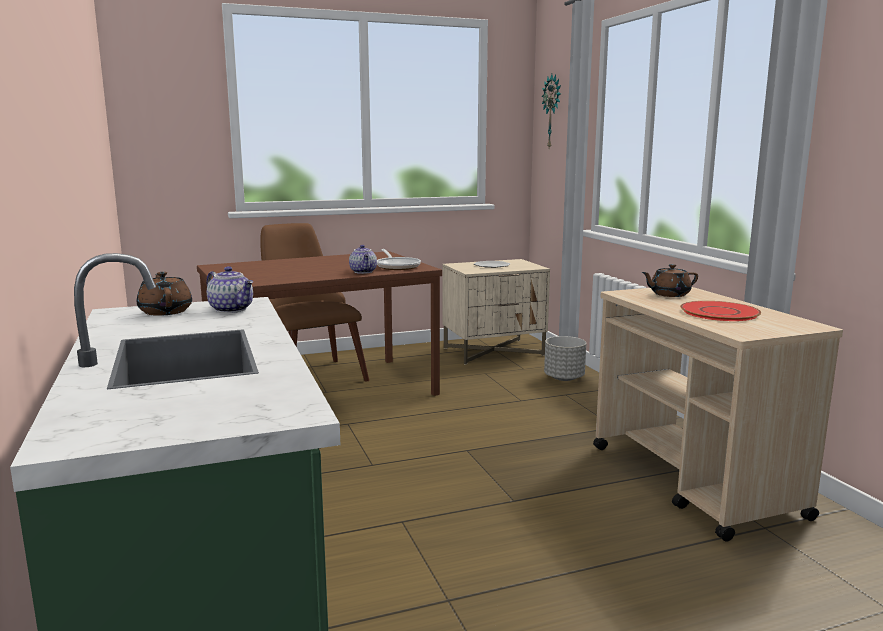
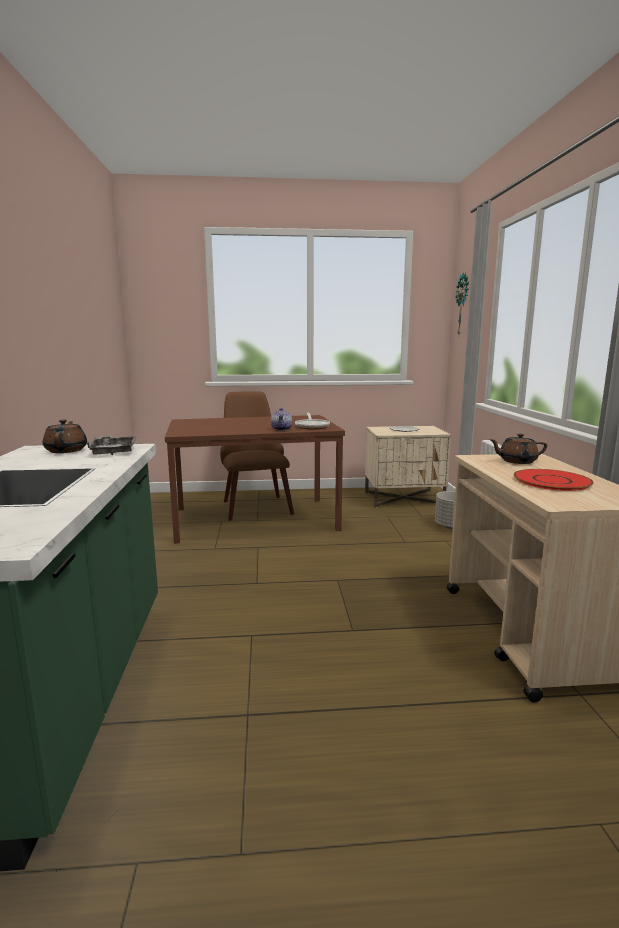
camera: 15 degrees right, 0 degrees up
(232, 309) = (114, 451): teapot -> grey tray

